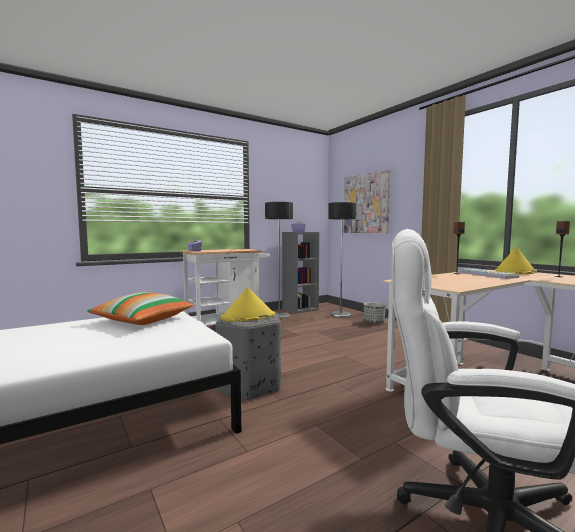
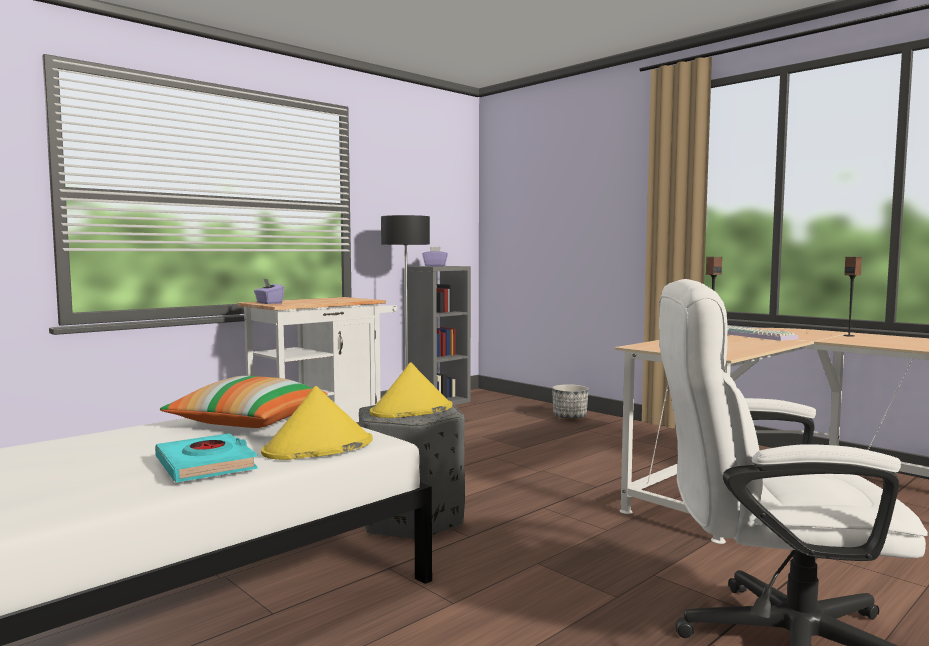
camera: 10 degrees left, 0 degrees up
(83, 350) = (206, 465): none -> turquoise book
(340, 315) = (510, 408): floor lamp -> none
(366, 203) = (550, 218): picture -> none
(514, 273) = (789, 331): yellow hat -> yellow hat (318, 448)

